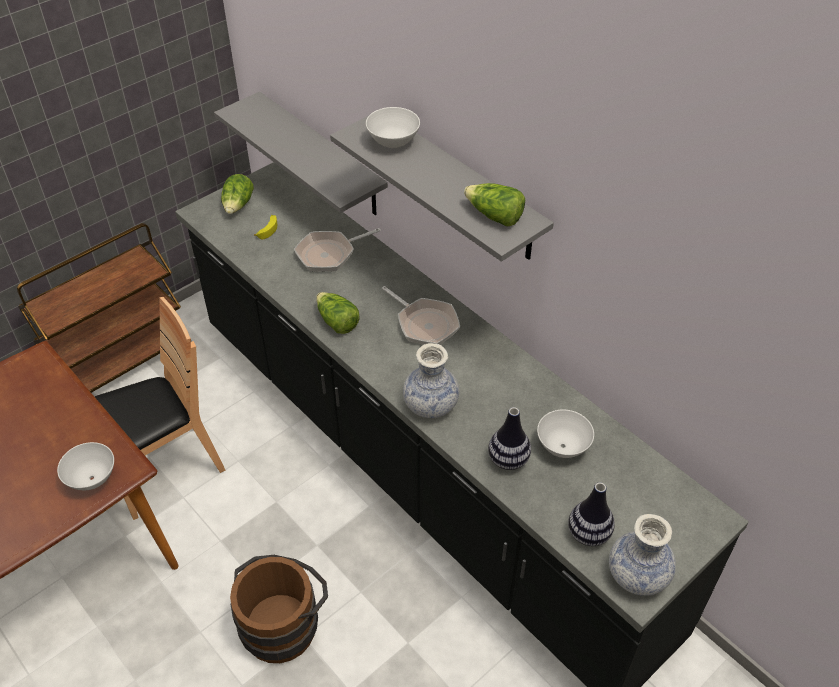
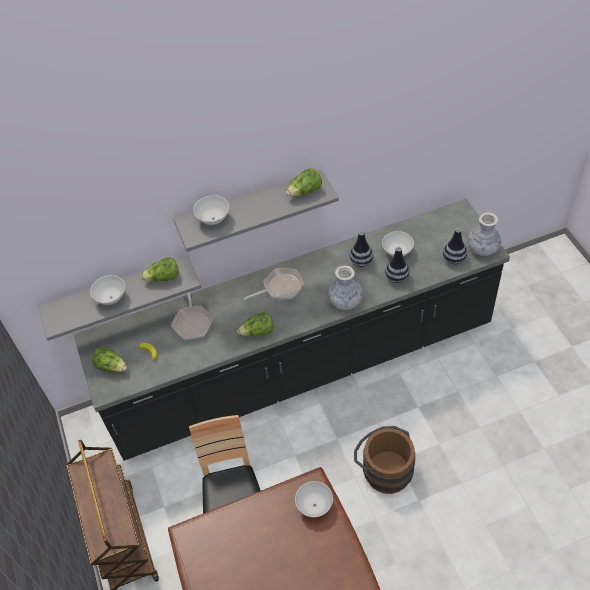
camera: 65 degrees left, 5 degrees up
(288, 140) = (111, 299): none -> white bowl
(338, 172) = (163, 277): none -> lettuce
(519, 404) = (361, 261): none -> vase

